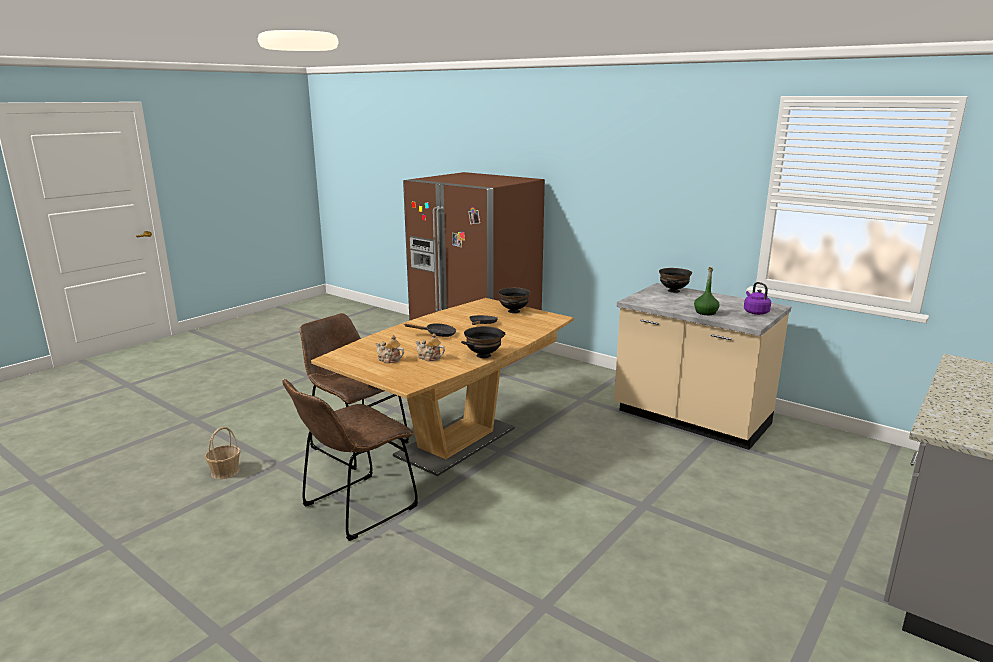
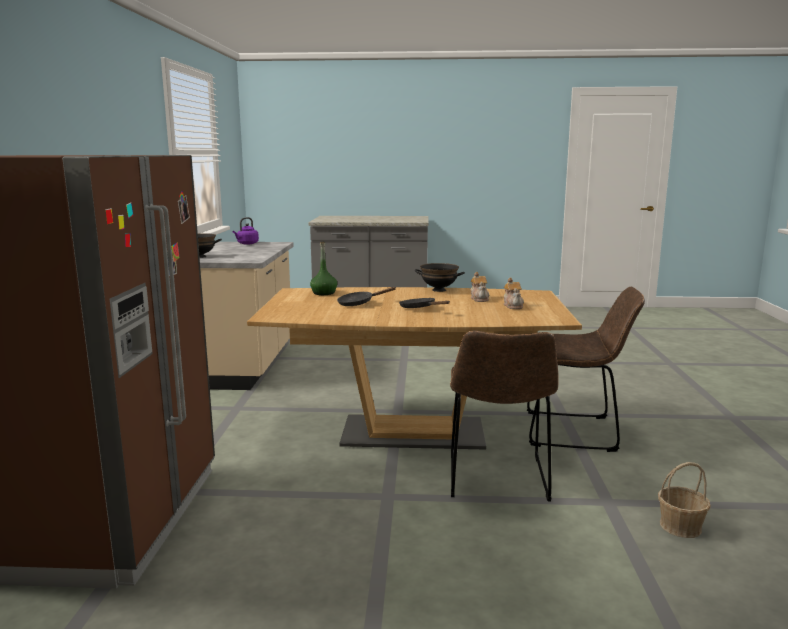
camera: 125 degrees left, 5 degrees down
(514, 311) = (293, 303): black bowl -> none
(705, 312) = (265, 248): green bottle -> green bottle (323, 293)

